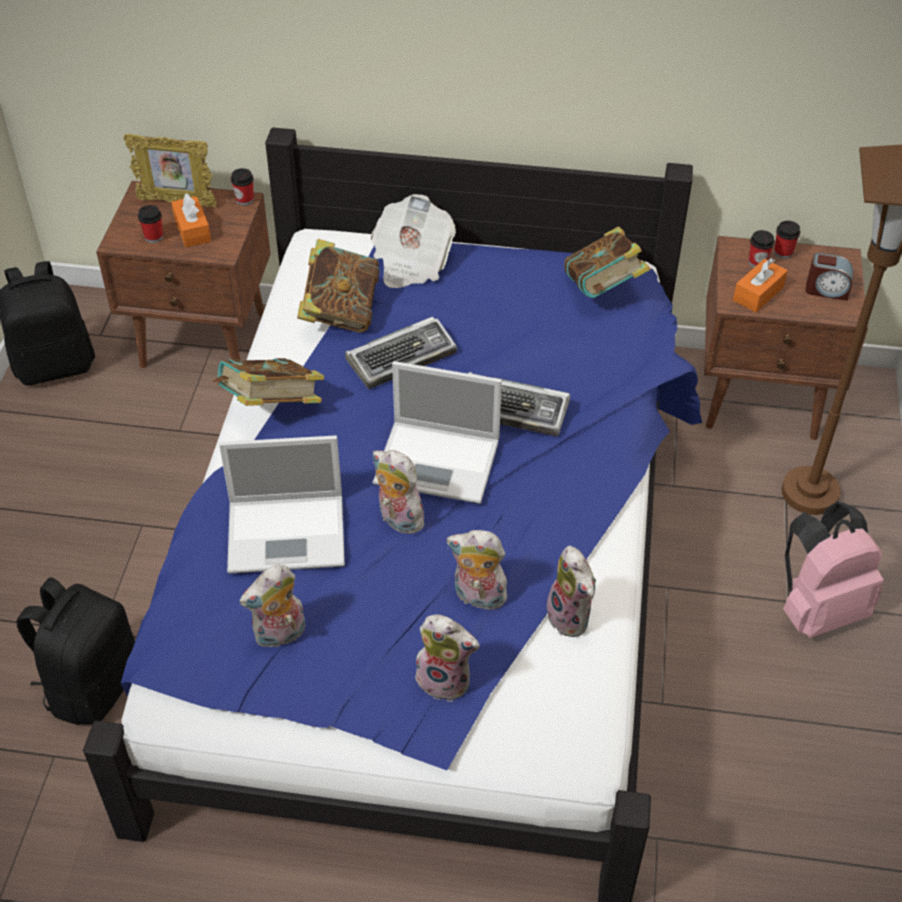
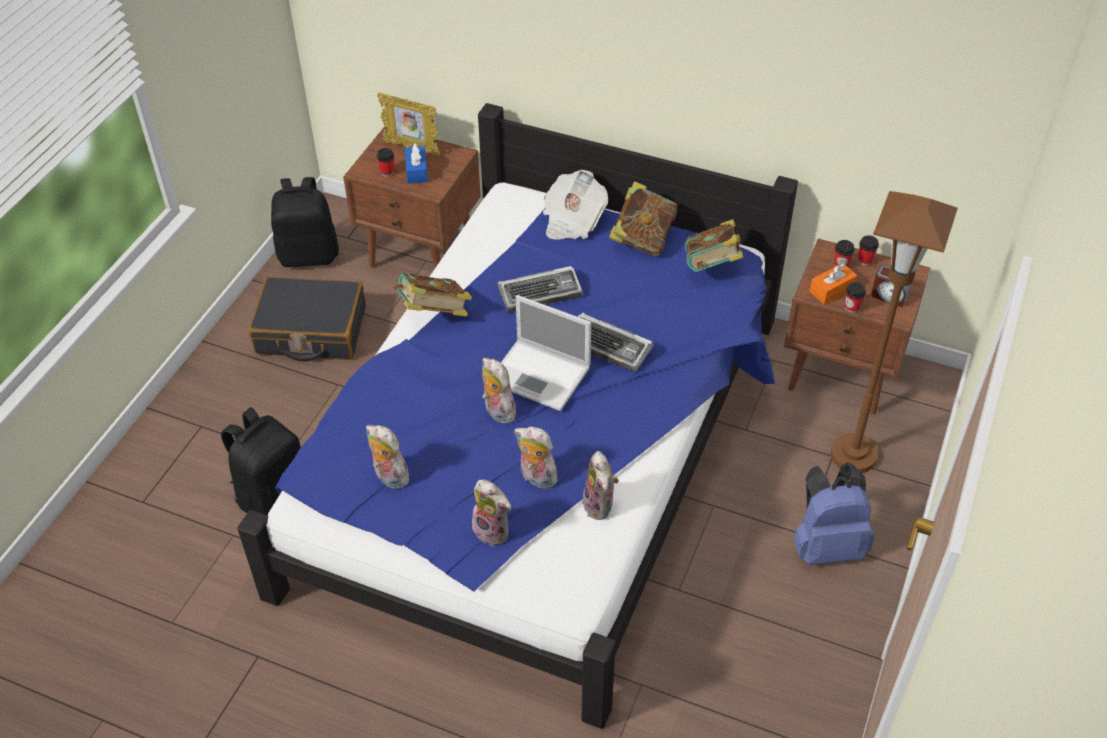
camera: 15 degrees right, 0 degrees up
(85, 462) = (311, 331): none -> black suitcase
(192, 230) = (417, 171): orange tissue box -> blue tissue box
(244, 200) = (462, 153): cup -> cup (852, 308)
(280, 636) = (388, 477): plush toy -> plush toy turned 60 degrees clockwise
(289, 533) = (417, 406): laptop -> none
(340, 312) = (506, 251): book -> book (642, 238)
(818, 609) = (826, 545): pink backpack -> blue backpack

